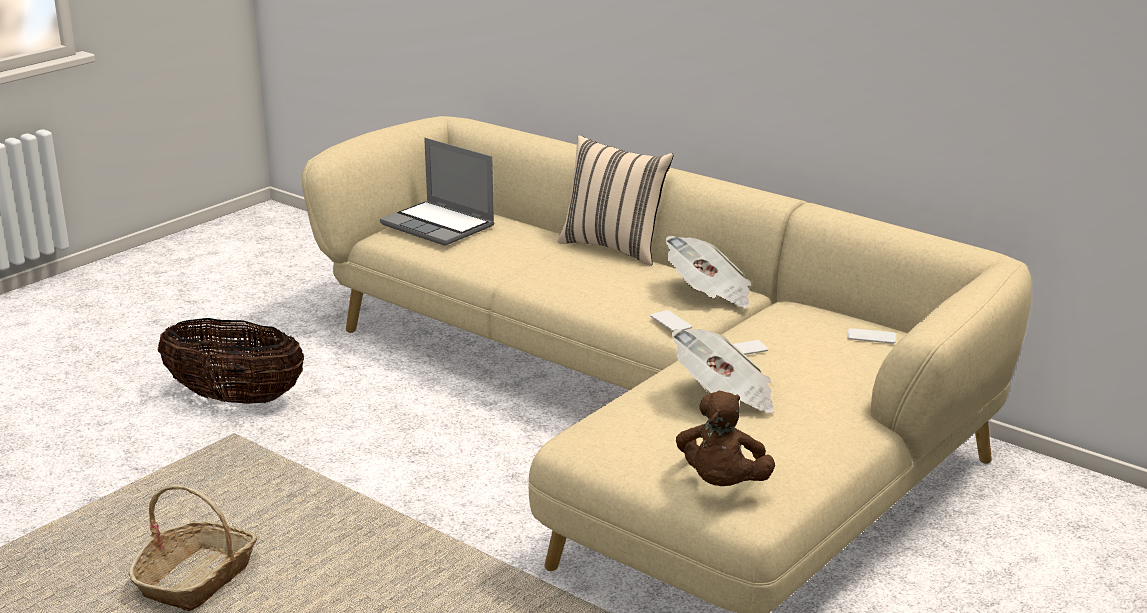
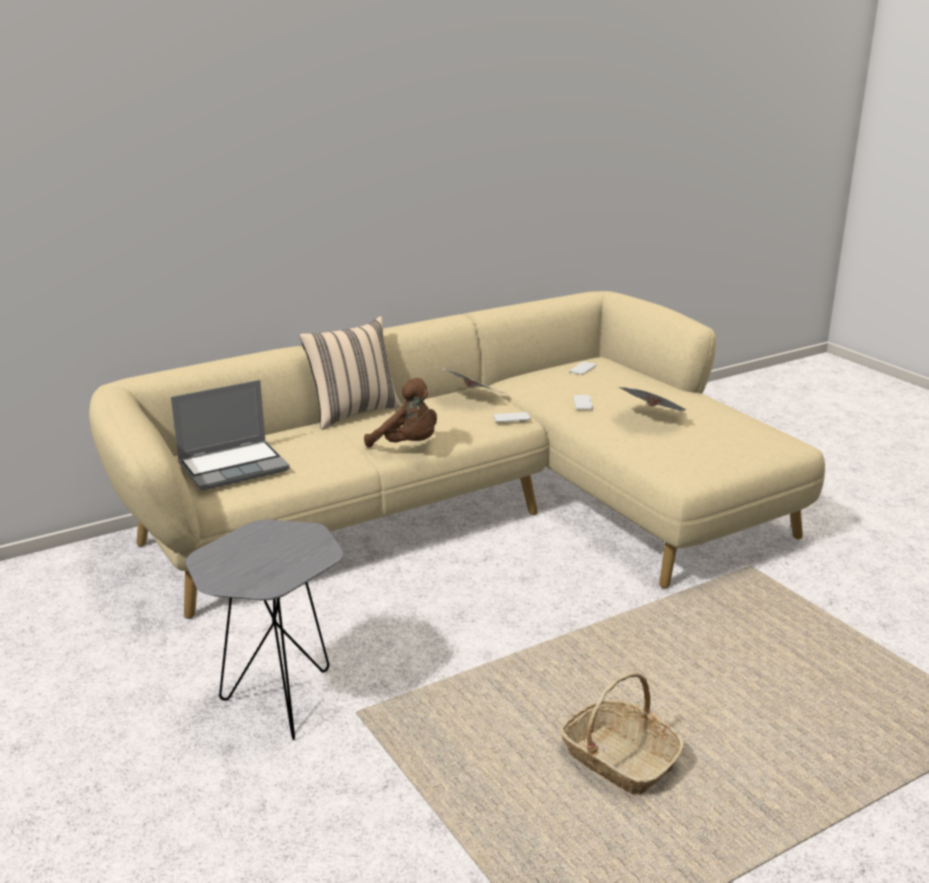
camera: 70 degrees left, 0 degrees up
(235, 399) = (278, 704): basket -> grey side table
(722, 485) = (768, 442): brown plush toy -> brown plush toy (407, 445)

